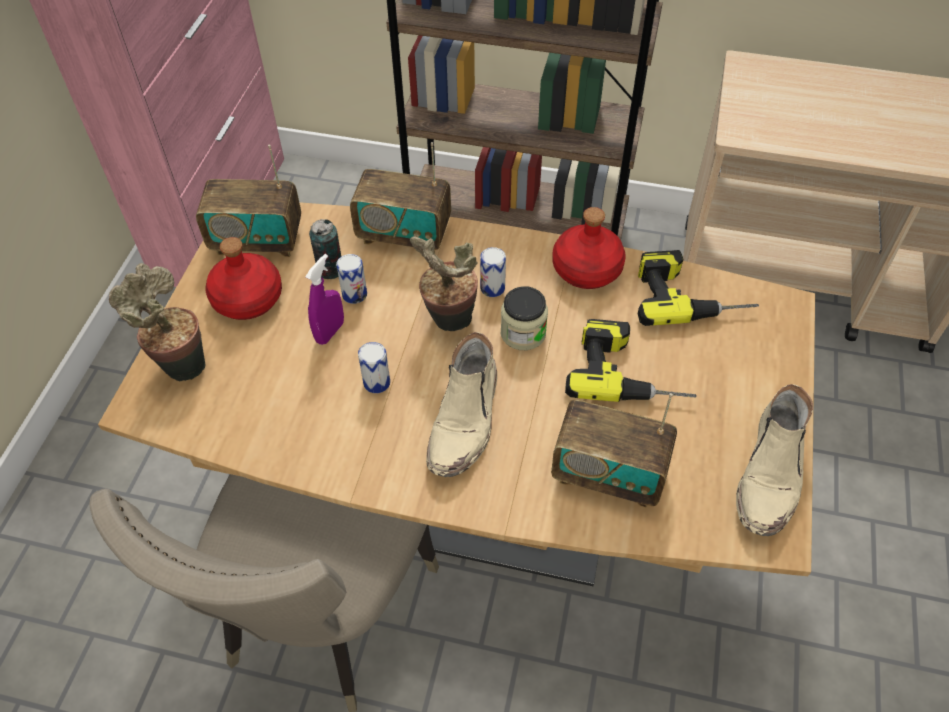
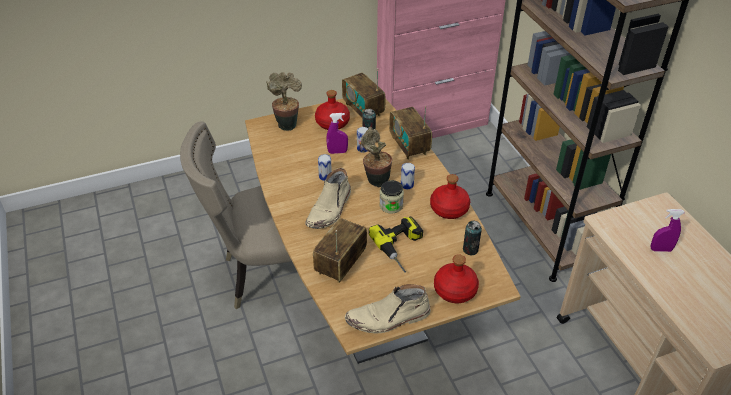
camera: 55 degrees right, 10 degrees down
(465, 420) = (330, 209): beige boot -> beige boot turned 45 degrees counterclockwise
(608, 474) = (341, 264): radio -> radio turned 45 degrees clockwise
(690, 294) = (470, 249): power drill -> can
(760, 358) = (455, 290): none -> red bottle
(823, 115) = (660, 249): none -> purple spray bottle

